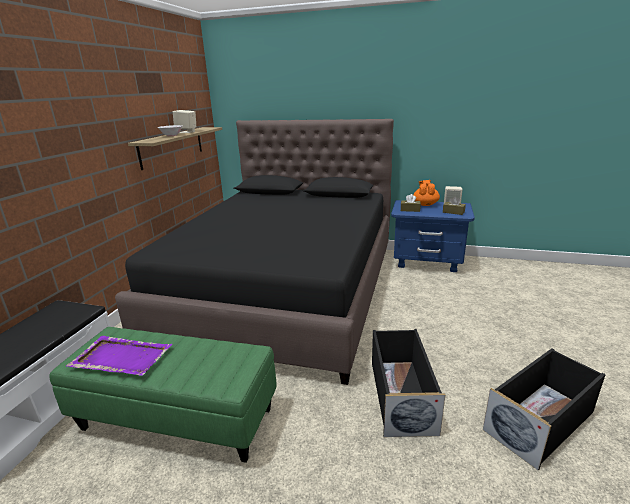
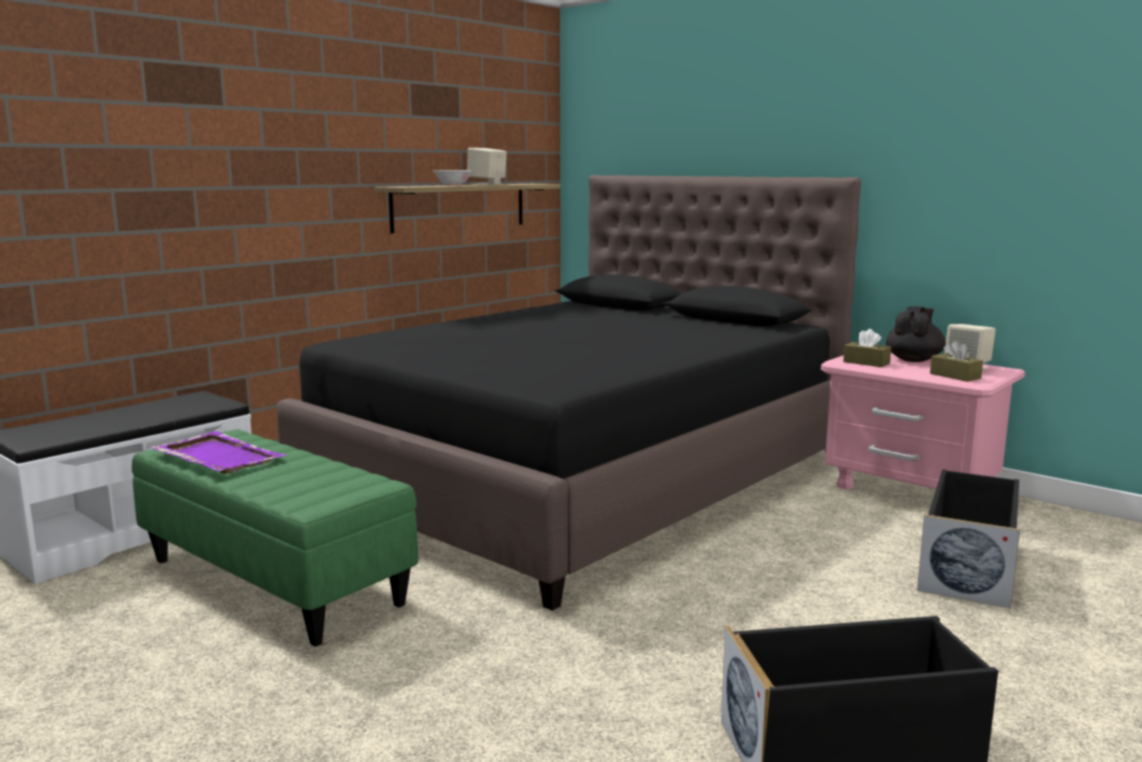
camera: 25 degrees right, 10 degrees down
(400, 395) = (626, 644): black storage box -> black storage box (968, 566)
(425, 204) = (914, 360): orange teapot -> black teapot
(427, 263) = (908, 492): blue nightstand -> pink nightstand

